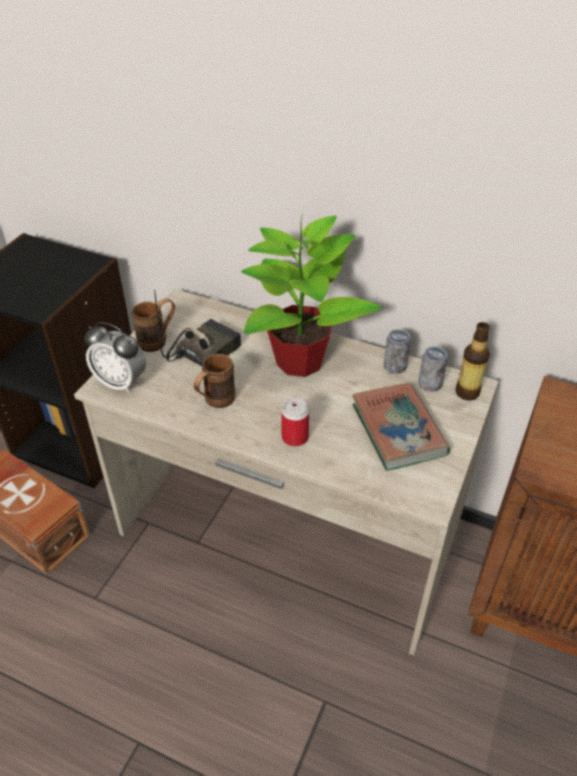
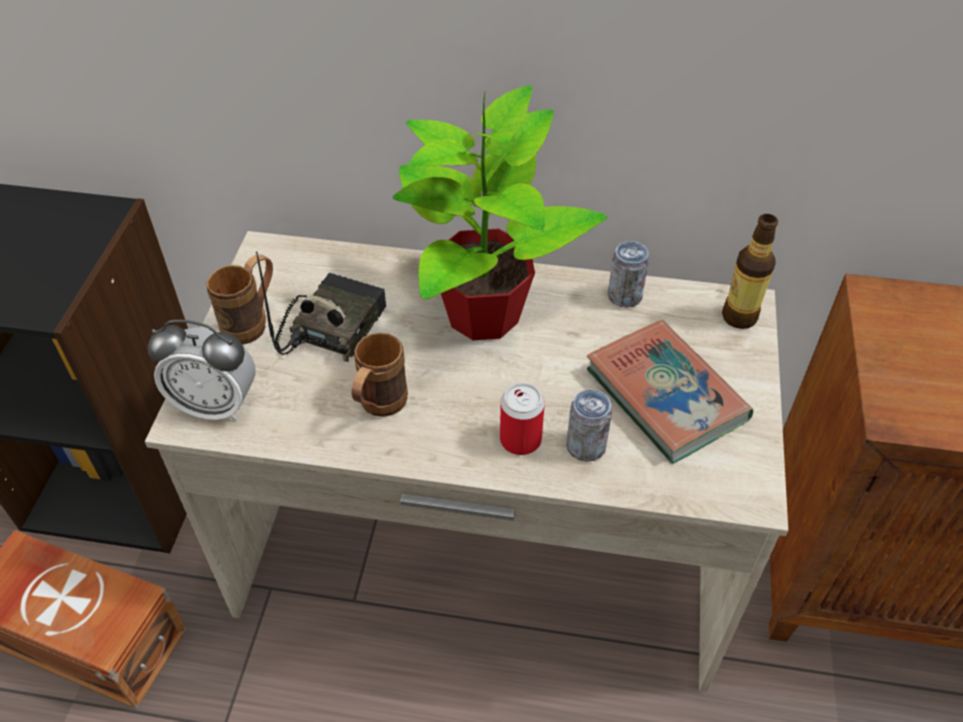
camera: 15 degrees left, 5 degrees up
(430, 384) = (683, 314): can -> can (586, 446)

